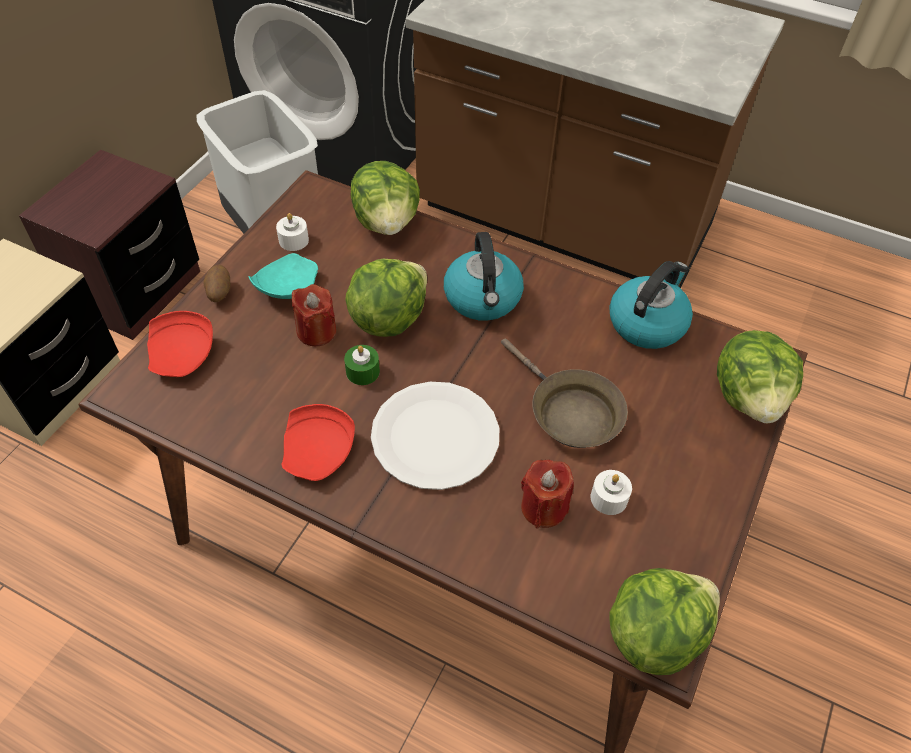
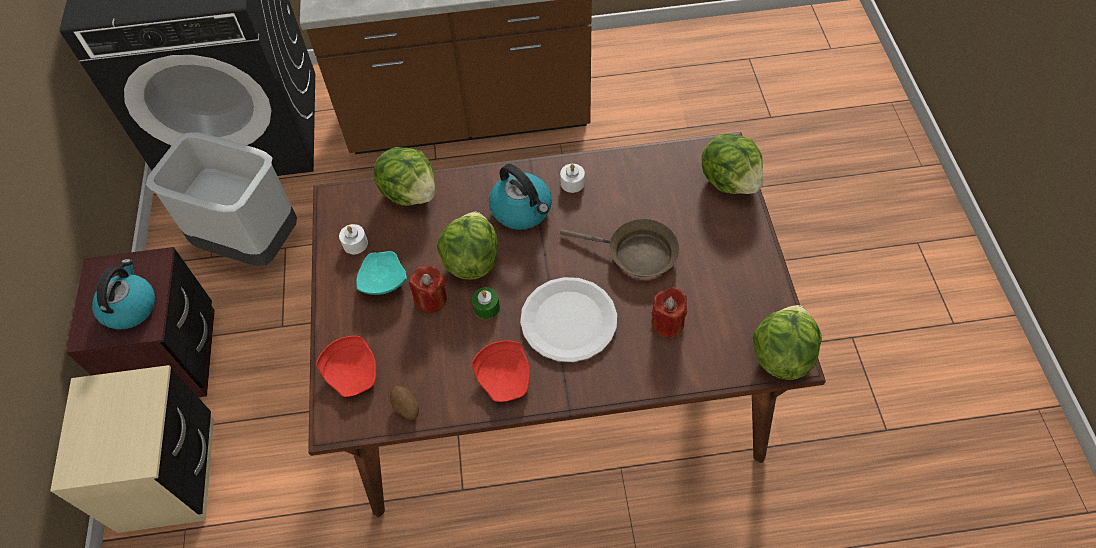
camera: 30 degrees left, 5 degrees up
(219, 292) = (336, 313): potato -> potato (406, 408)
(609, 498) = (699, 293): white candle -> white candle (572, 183)
(647, 322) = (636, 166): kettle -> kettle (130, 307)

